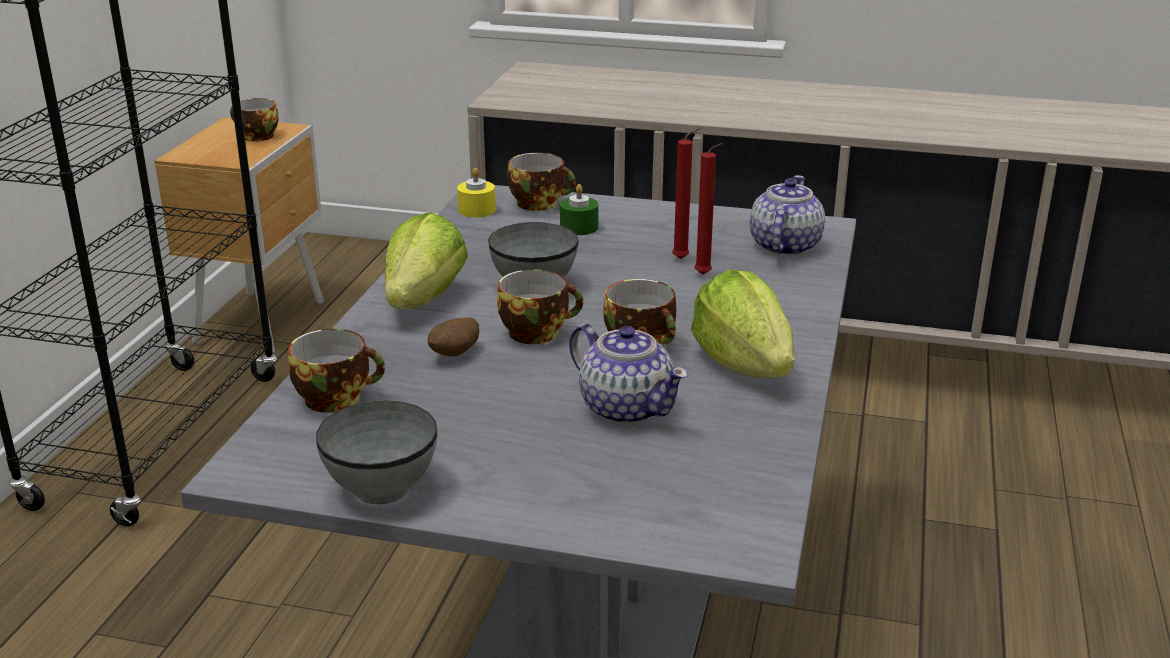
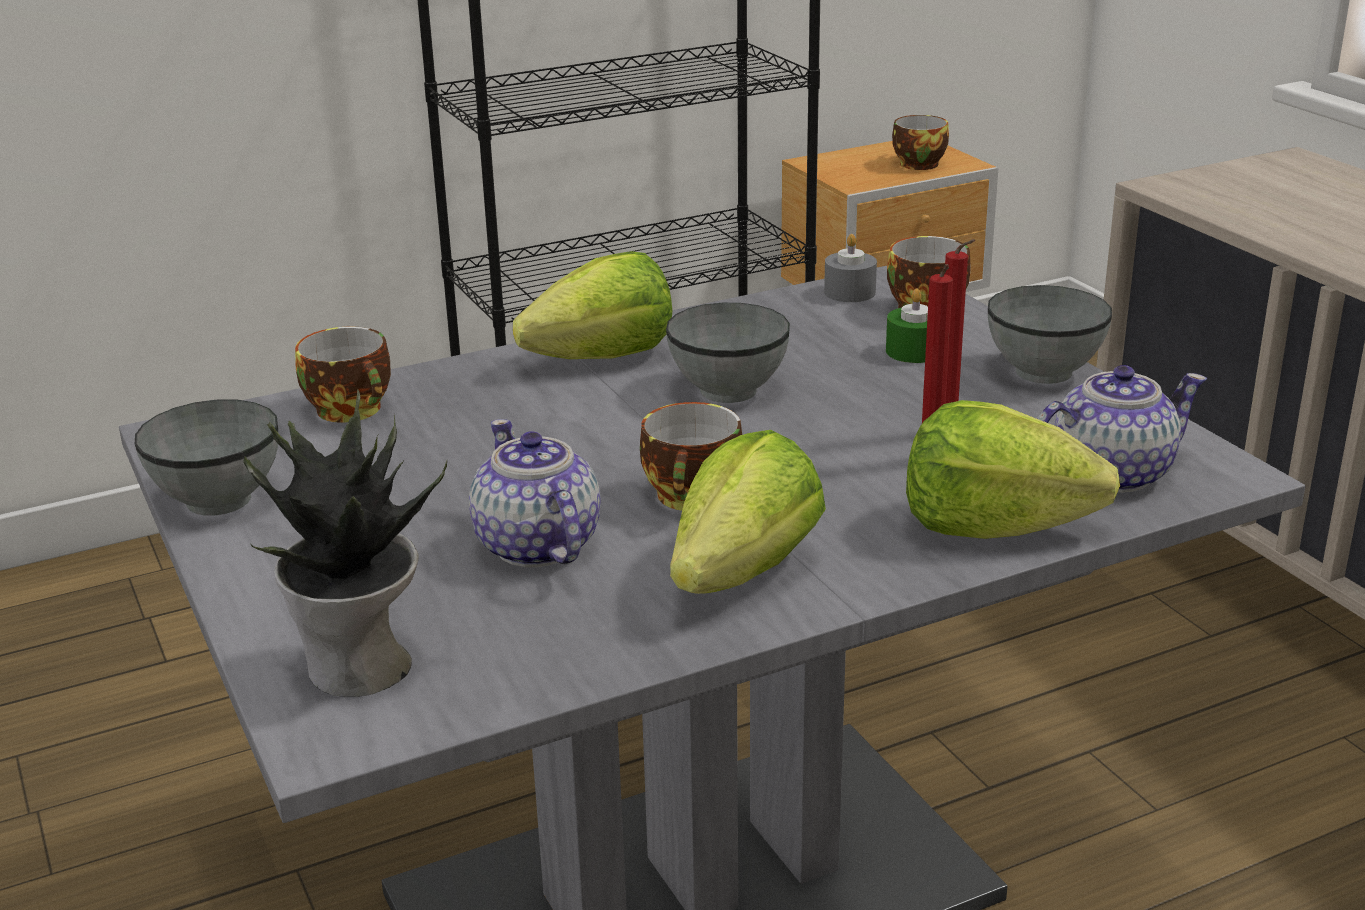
camera: 50 degrees right, 0 degrees up
(455, 354) = (516, 420): potato -> none
(477, 210) = (849, 292): yellow candle -> grey candle
(537, 332) = (629, 435): cup -> none
(626, 407) = (537, 546): teapot -> teapot turned 150 degrees clockwise
(660, 213) = (1044, 372): none -> grey bowl
(687, 512) = (360, 670): none -> potted plant
(792, 291) = (994, 526): none -> lettuce

